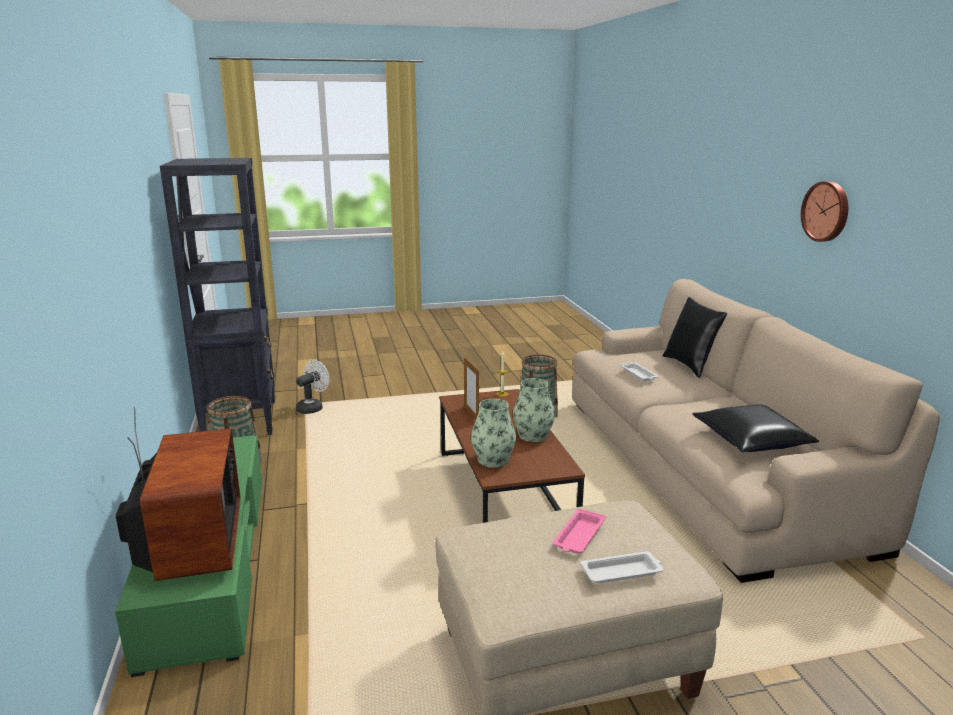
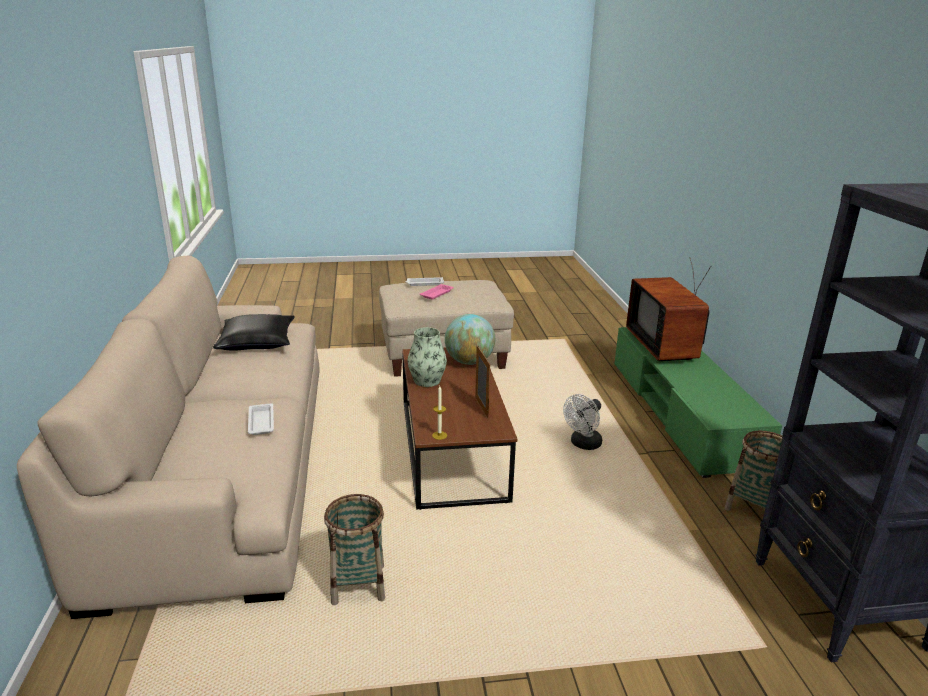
camera: 175 degrees left, 5 degrees up
(313, 407) = (743, 634): white fan -> white fan (583, 444)
(493, 460) = (469, 362): vase -> globe
(690, 366) = (174, 434): black pillow -> none
(826, 211) = (76, 189): wall clock -> none

